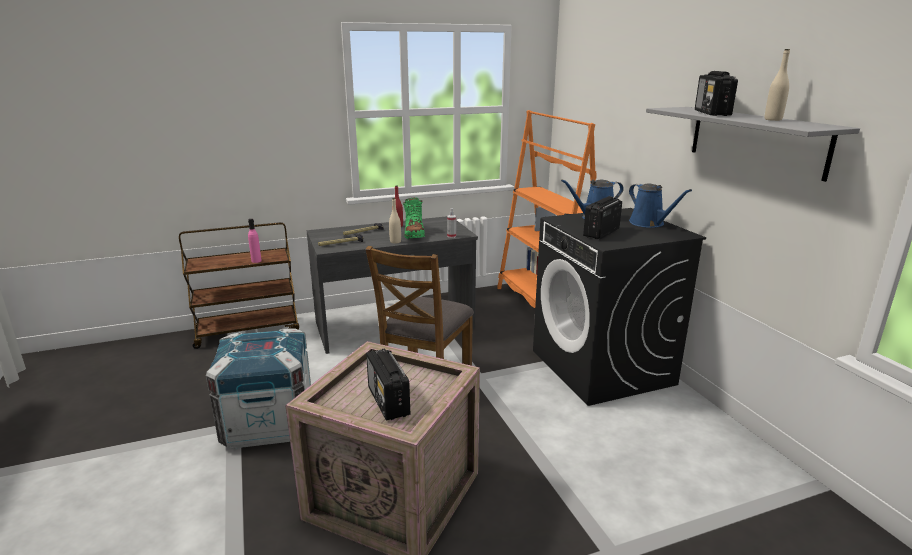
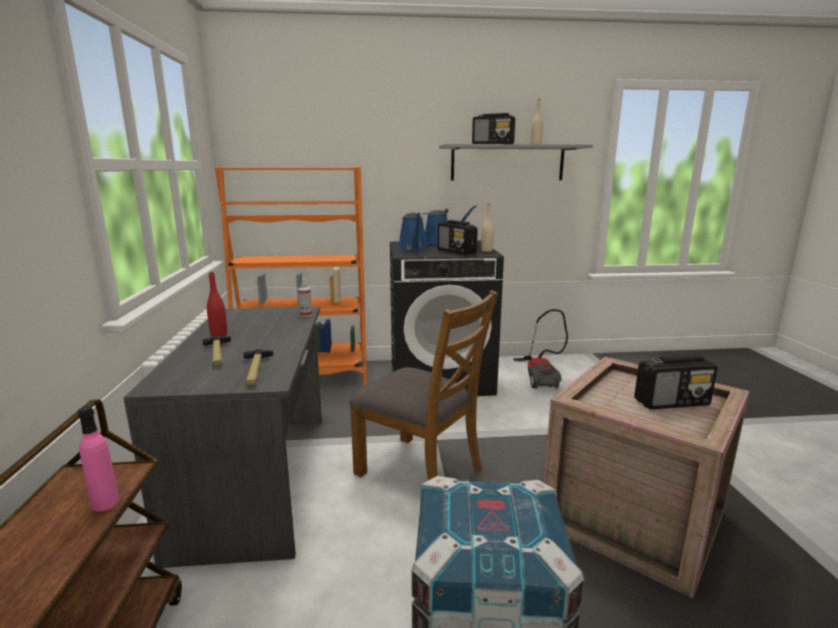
camera: 75 degrees left, 5 degrees down
(395, 242) = (291, 340): beige bottle -> beige bottle (486, 250)
(414, 234) = (271, 329): green boot -> none
(671, 436) = (540, 377): none -> vacuum cleaner

